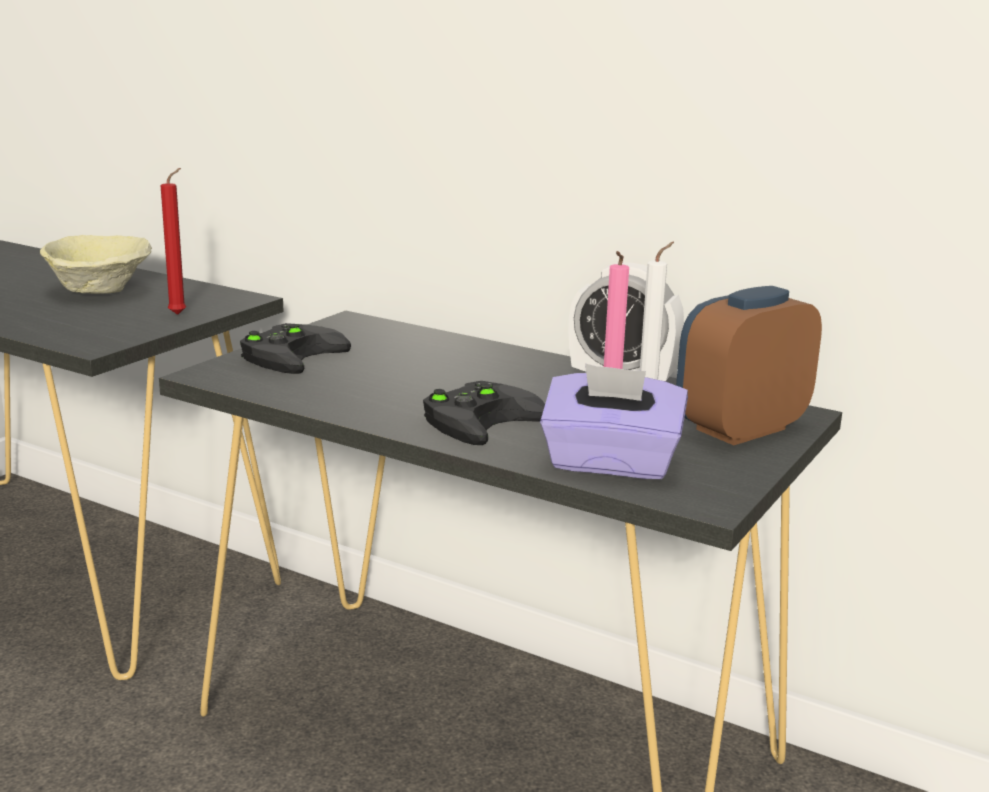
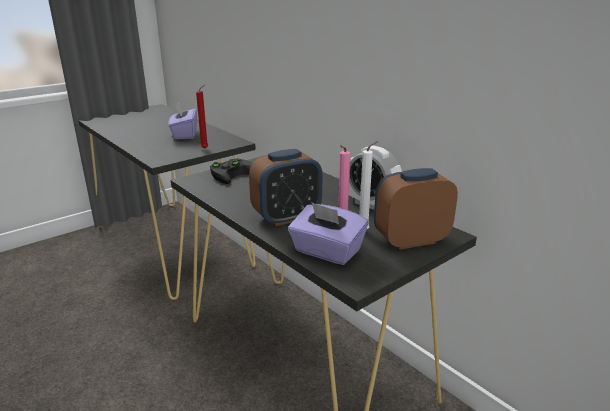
camera: 20 degrees right, 5 degrees up
(100, 291) = (184, 134): beige bowl -> purple tissue box
(481, 418) = (287, 217): black game controller -> alarm clock

